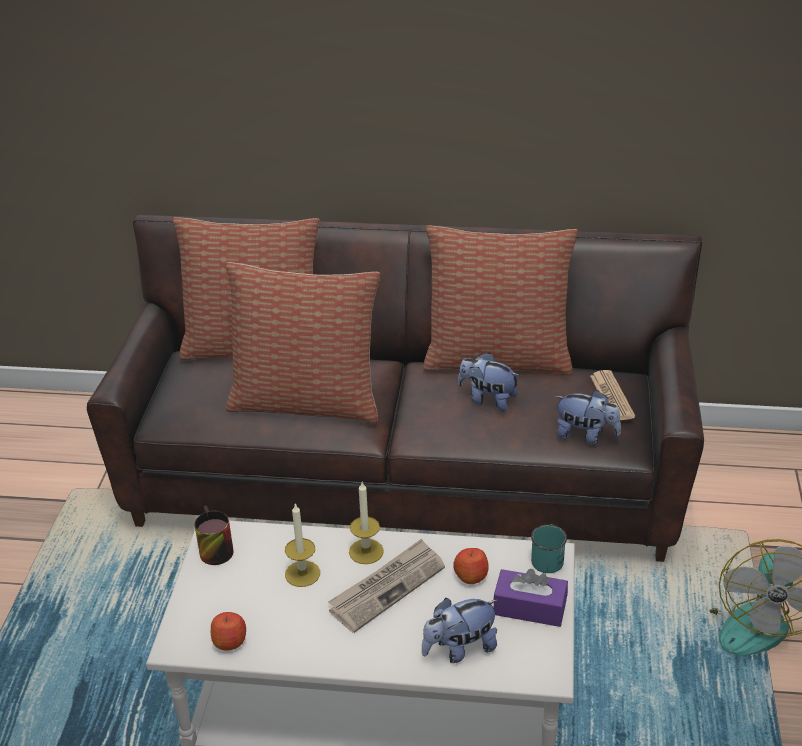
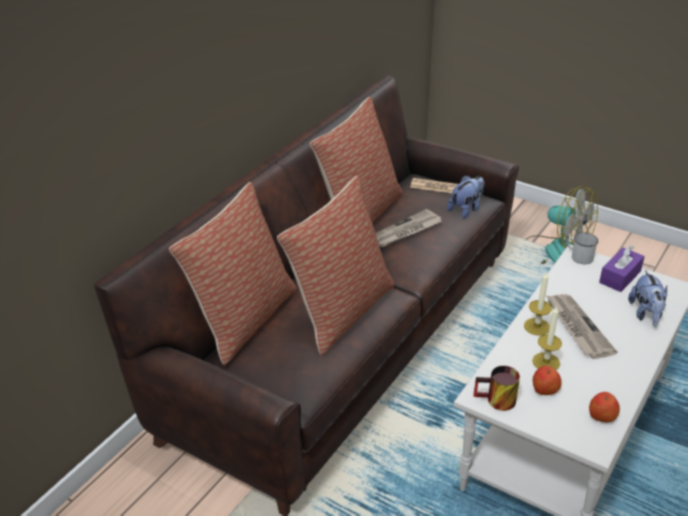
camera: 65 degrees left, 0 degrees up
(471, 576) = (581, 290): apple -> apple (545, 389)
(488, 400) = (406, 231): plush toy -> newspaper
(548, 558) = (578, 257): turquoise mug -> white mug

